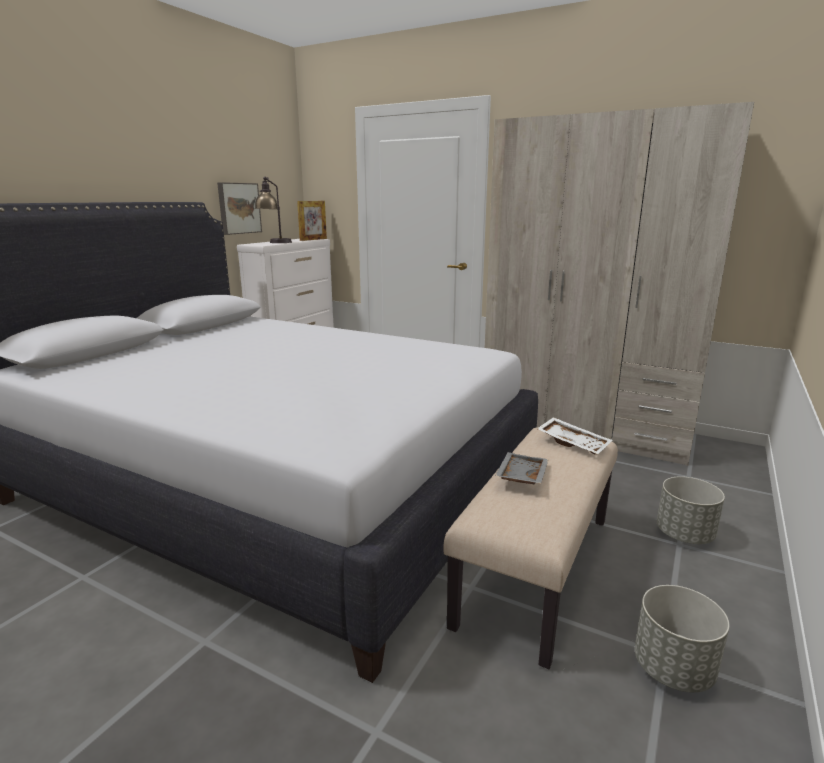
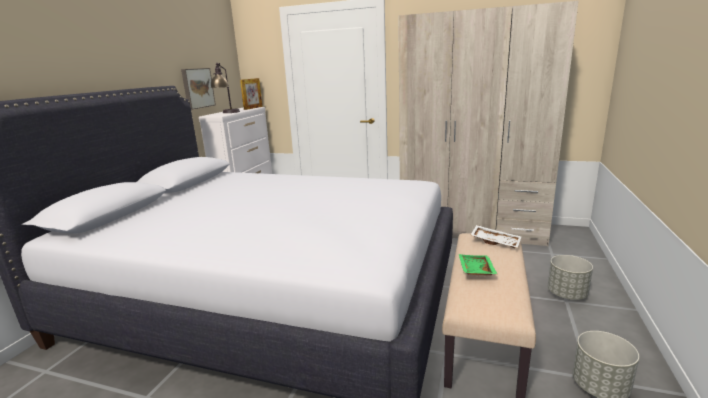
camera: 10 degrees left, 0 degrees up
(520, 476) = (475, 270): grey tray -> green tray

